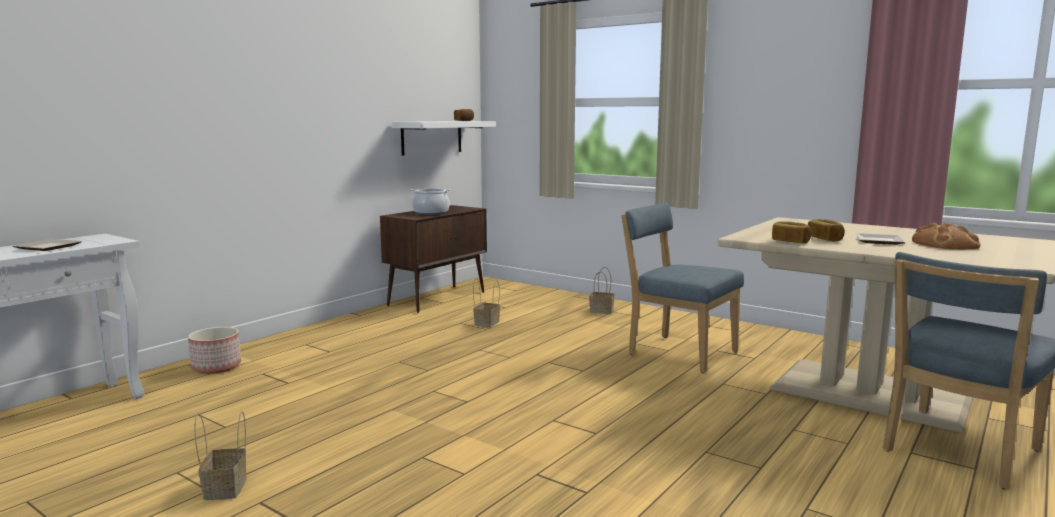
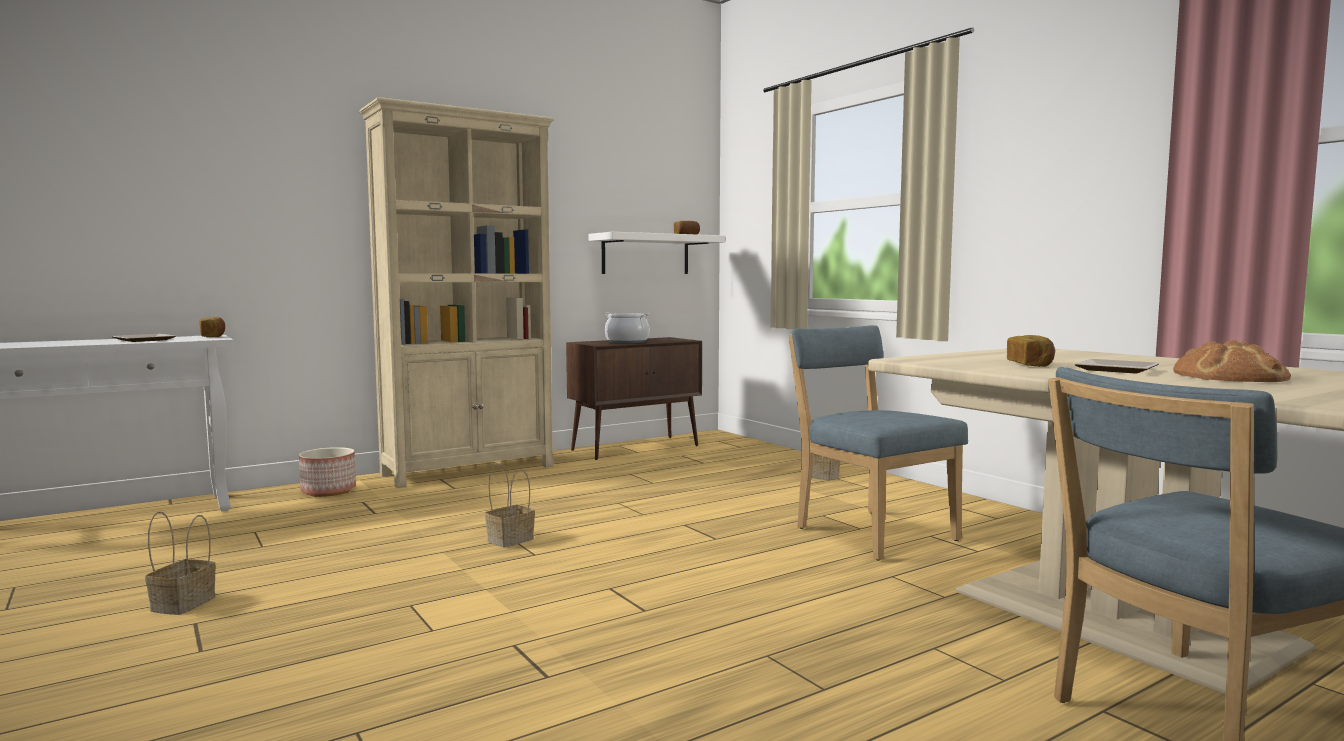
camera: 20 degrees right, 5 degrees down
(322, 333) = (470, 470): none -> beige bookcase
(486, 323) = (661, 477): basket -> basket (511, 539)
(790, 242) = (966, 365): bread -> bread (213, 336)

